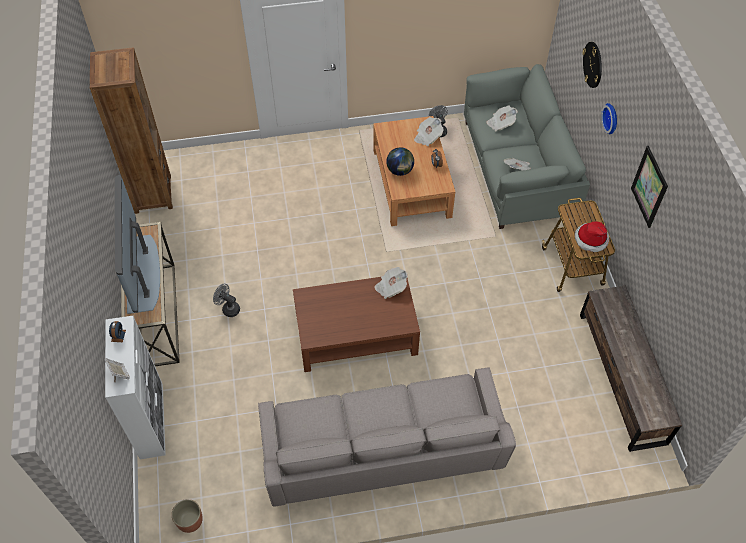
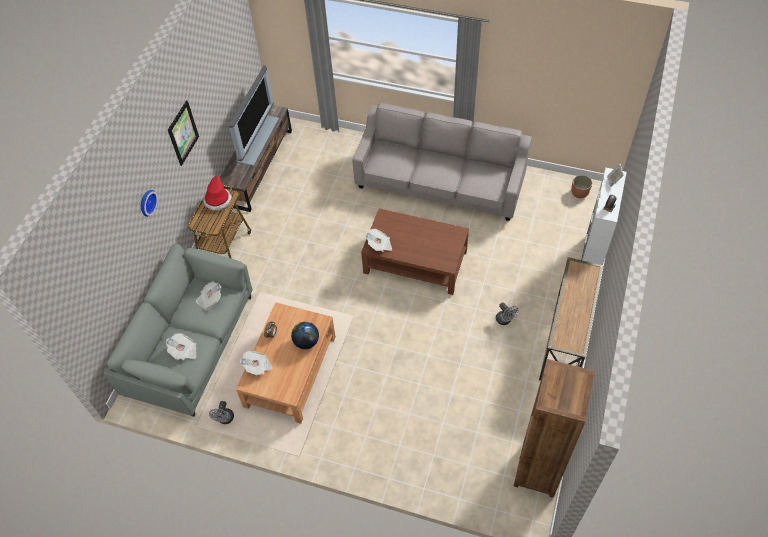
camera: 150 degrees left, 0 degrees up
(142, 273) = (575, 304): television -> television (256, 139)
(593, 64) = (115, 243): wall clock -> none

